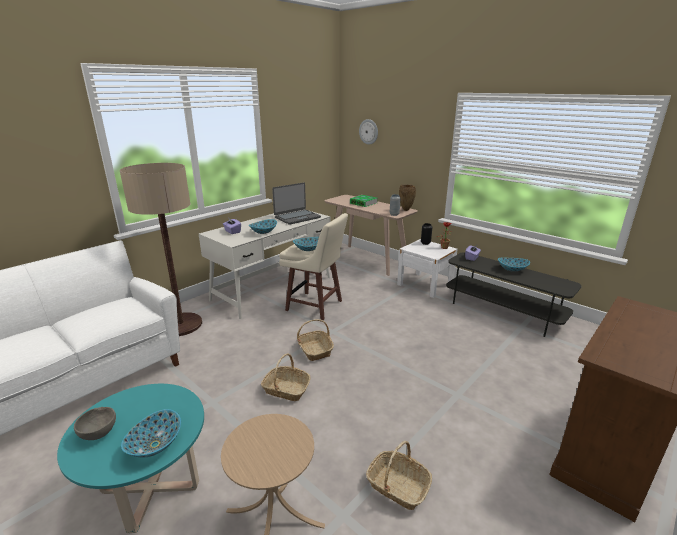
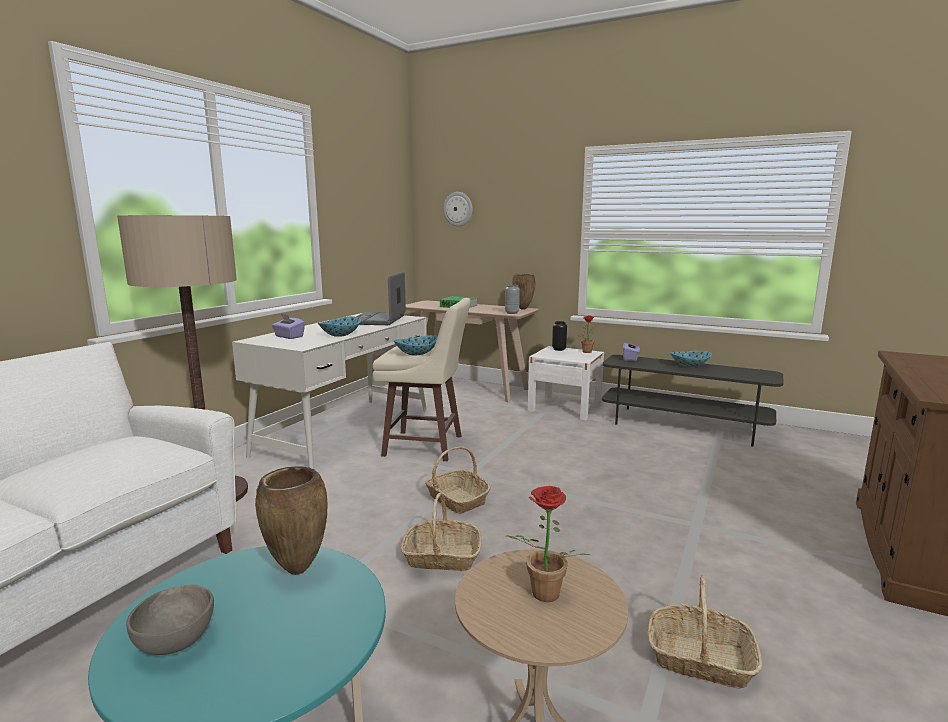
camera: 15 degrees left, 10 degrees down
(154, 445) = (310, 640): bowl -> none
(168, 402) = (297, 571): none -> brown vase
(269, 446) = (541, 596): none -> potted plant
(297, 217) = (378, 320): laptop -> laptop turned 150 degrees clockwise

